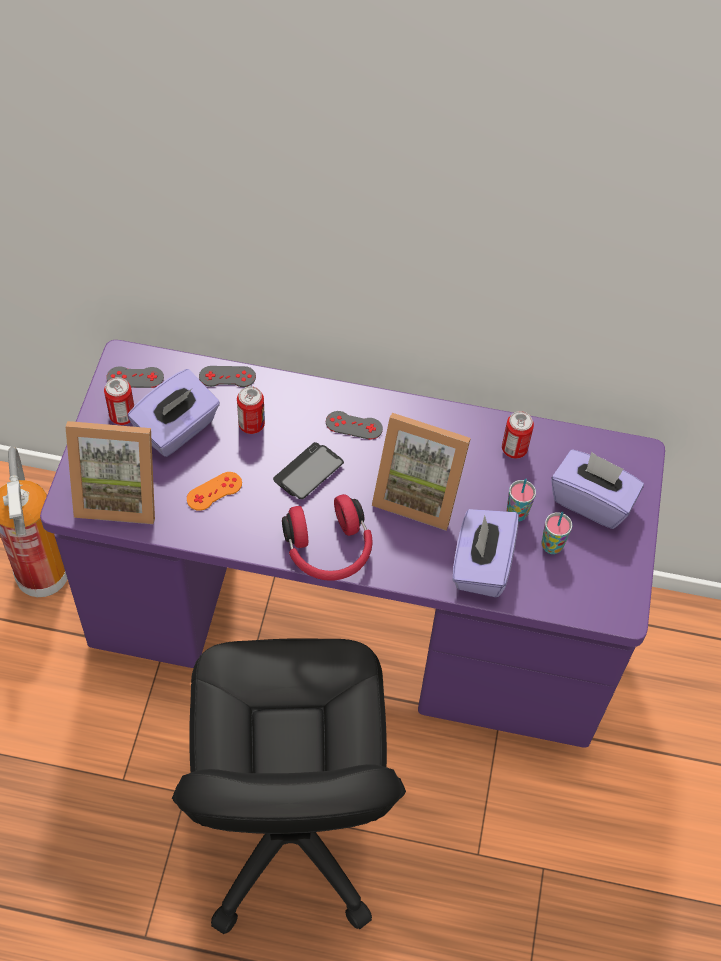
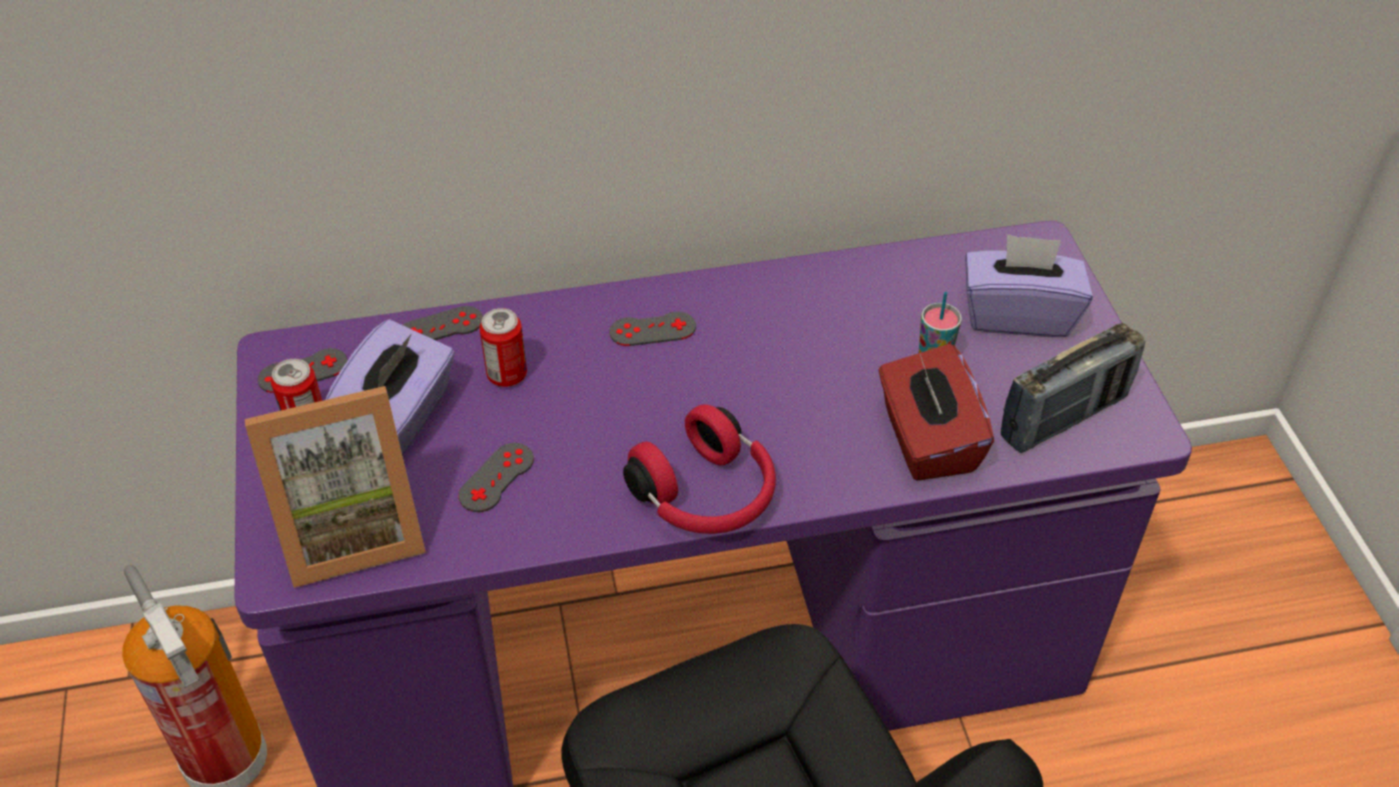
camera: 20 degrees left, 10 degrees down
(214, 491) = (496, 477): orange game controller -> grey game controller
(308, 472) = (621, 407): phone -> none
(419, 493) = (789, 381): picture frame -> none
(481, 565) = (927, 440): purple tissue box -> red tissue box
(514, 449) = (882, 288): can -> none
(551, 546) = (1003, 384): cup -> none
(576, 583) = (1064, 417): none -> radio

